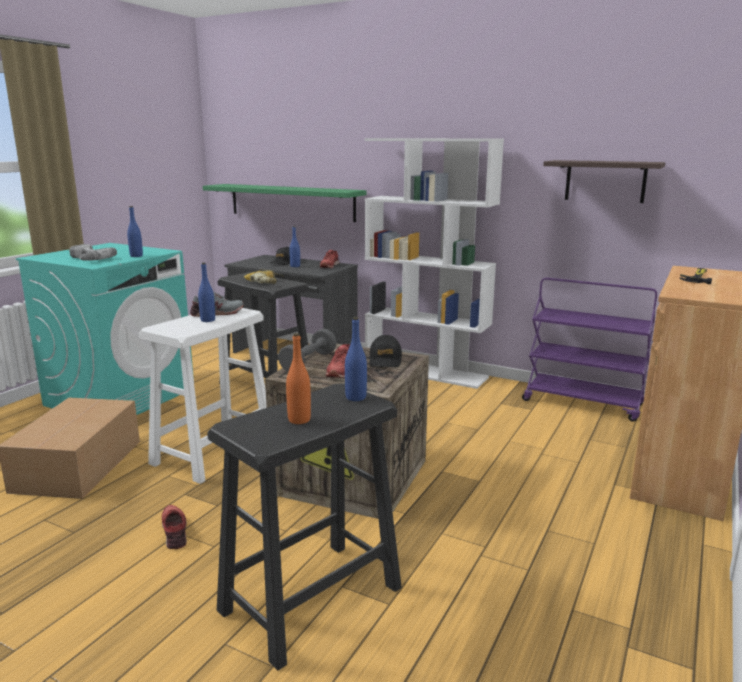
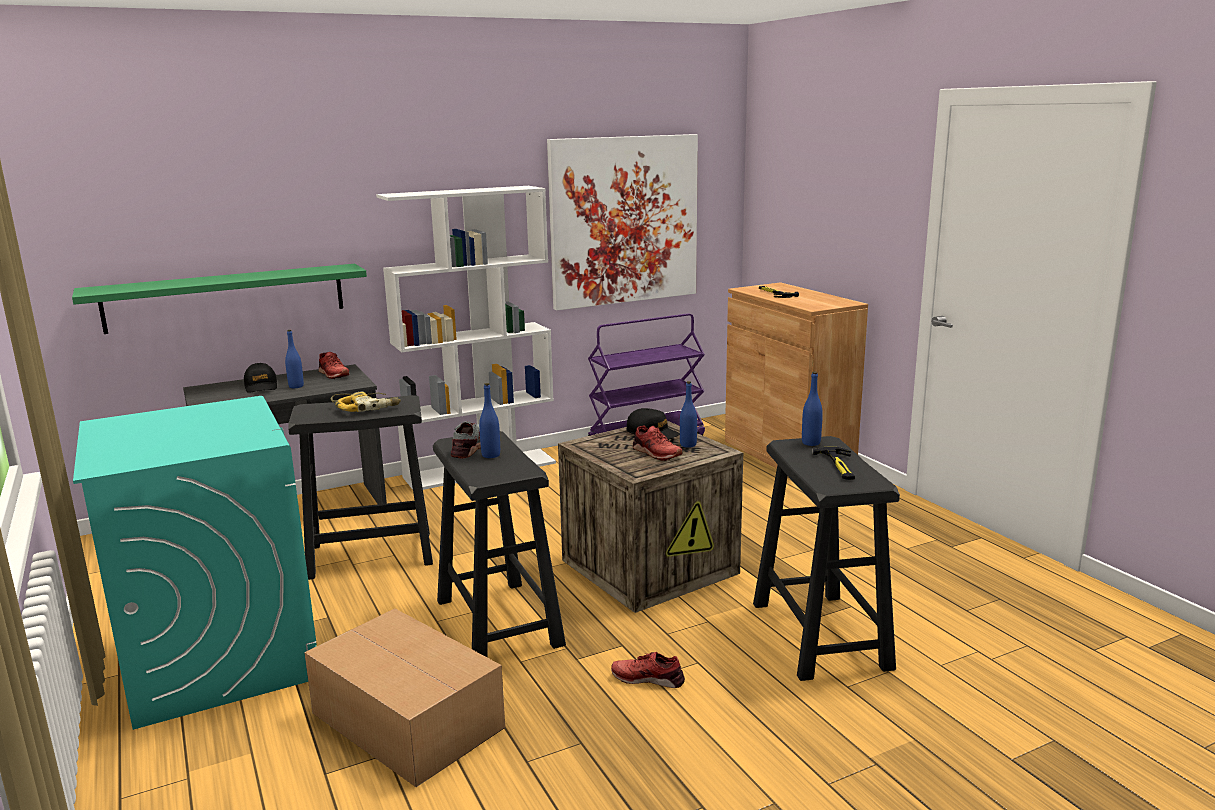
camera: 55 degrees left, 0 degrees up
(87, 259) = (205, 441): power drill -> none
(136, 256) = (249, 417): blue bottle -> blue bottle (688, 445)
(213, 451) = (498, 623): white stool -> black stool
(299, 420) = (838, 466): orange bottle -> hammer
(308, 362) = (613, 459): grey dumbbell -> none
(605, 181) = (624, 220): shelf -> picture

